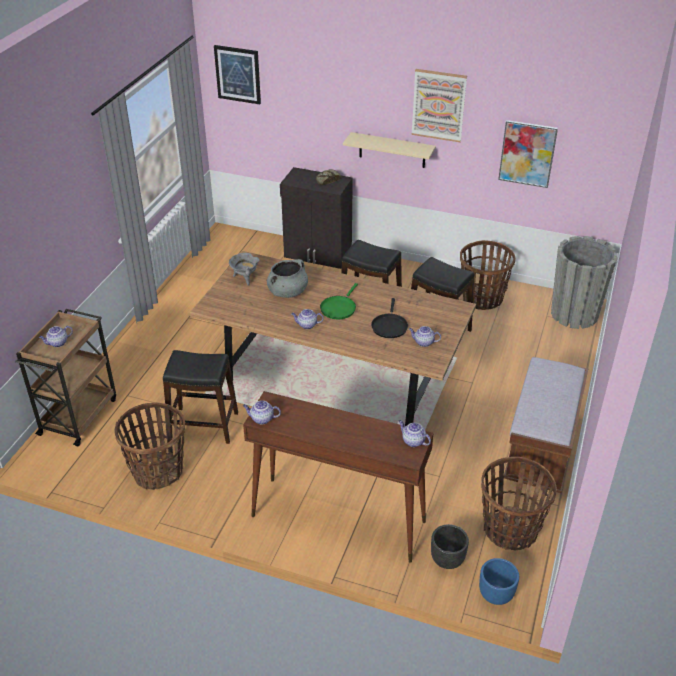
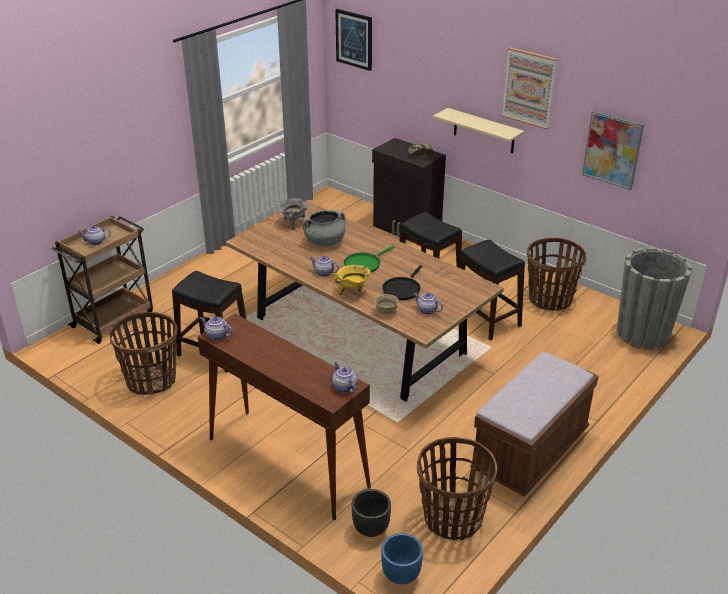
camera: 20 degrees right, 5 degrees down
(346, 339) = (353, 292): none -> yellow cooking pot
(389, 353) = (386, 312): none -> beige bowl

